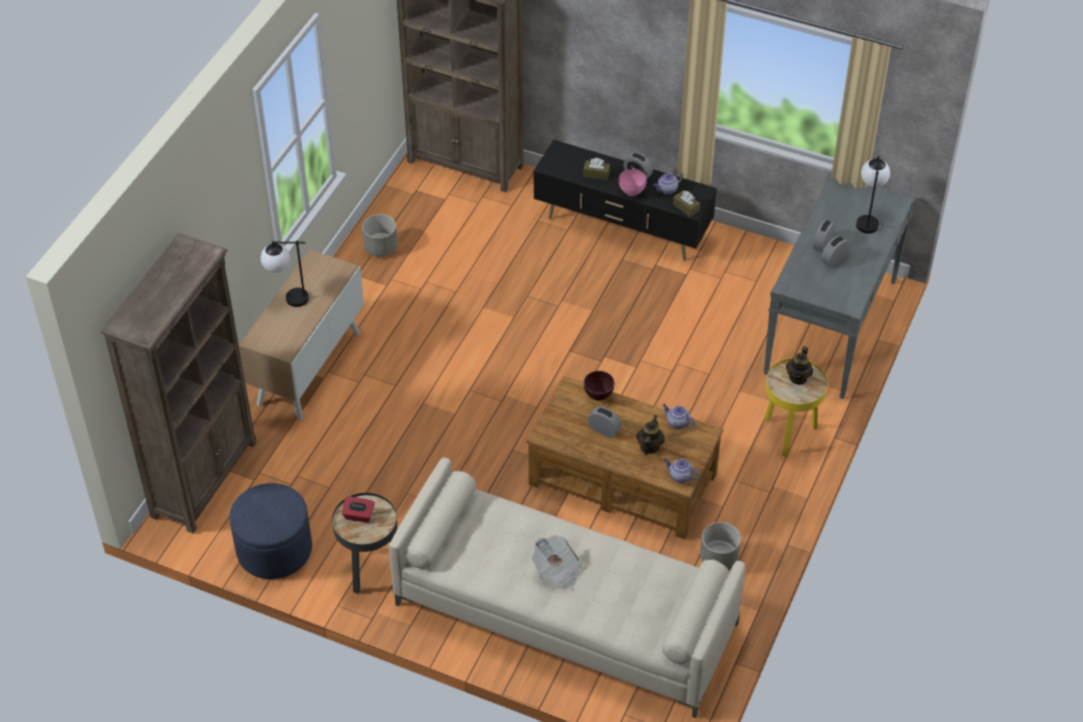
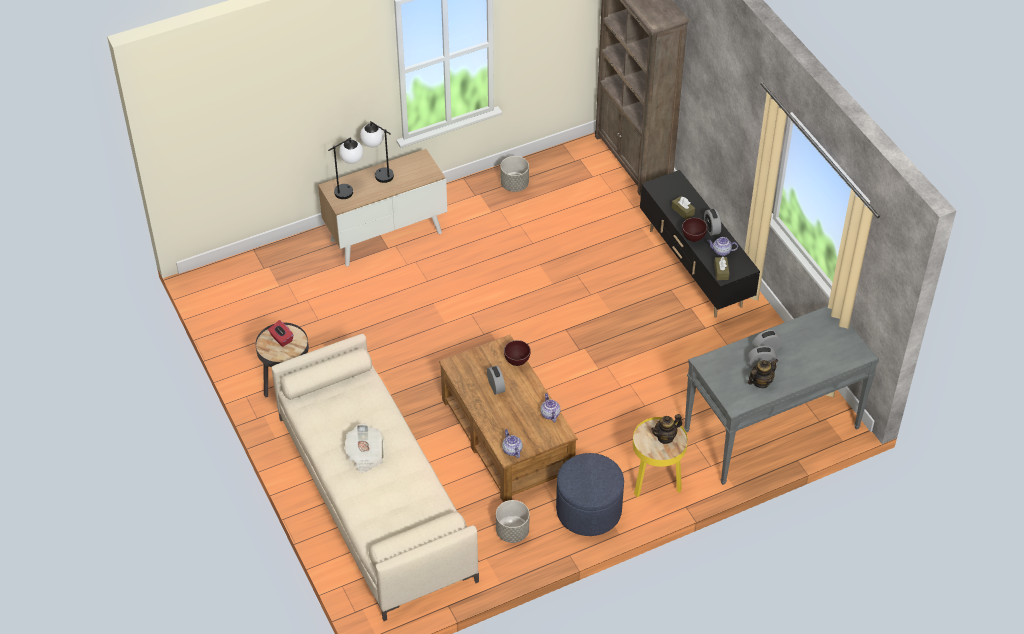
camera: 40 degrees right, 0 degrees up
(204, 478) = (252, 266): brown bookcase -> none
(274, 549) = (246, 337): blue ottoman -> blue ottoman (588, 510)
(631, 193) = (692, 238): pink bowl -> brown bowl
(649, 447) = (513, 417): teapot -> teapot (761, 382)
(867, 219) = (821, 352): table lamp -> table lamp (350, 189)

